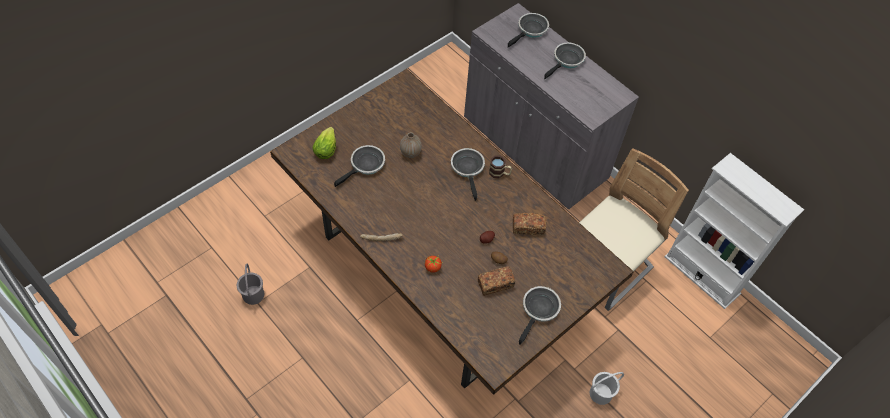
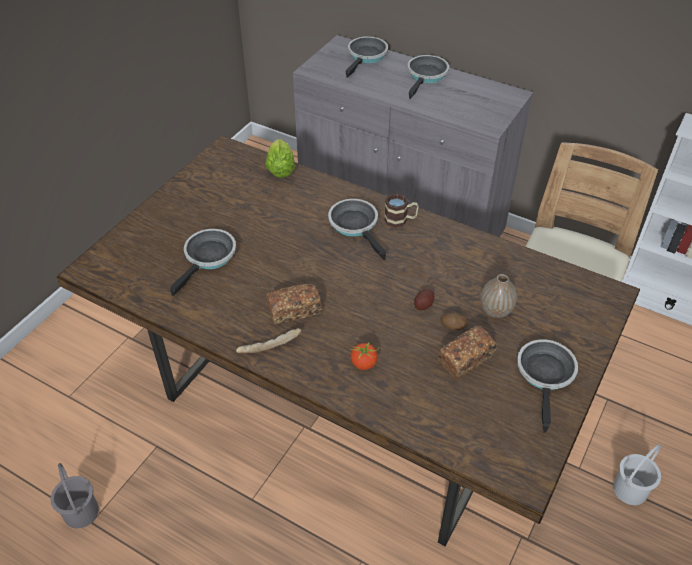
camera: 15 degrees left, 10 degrees down
(326, 148) = (143, 251): lettuce -> lettuce (280, 167)
(410, 153) = (267, 227): vase -> vase (495, 310)
(528, 227) = (472, 274): bread -> bread (294, 310)

